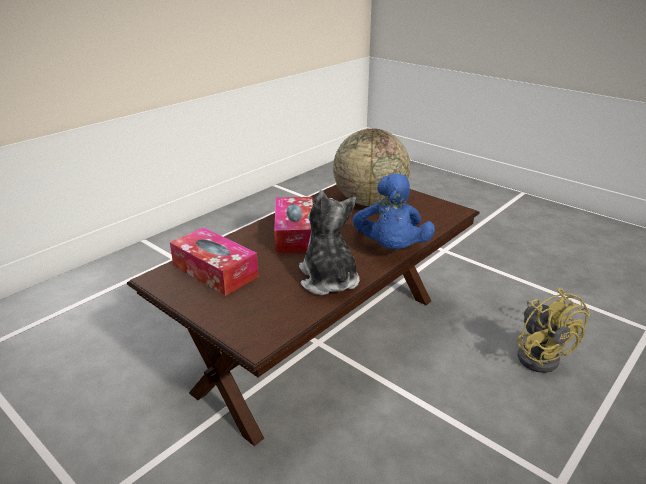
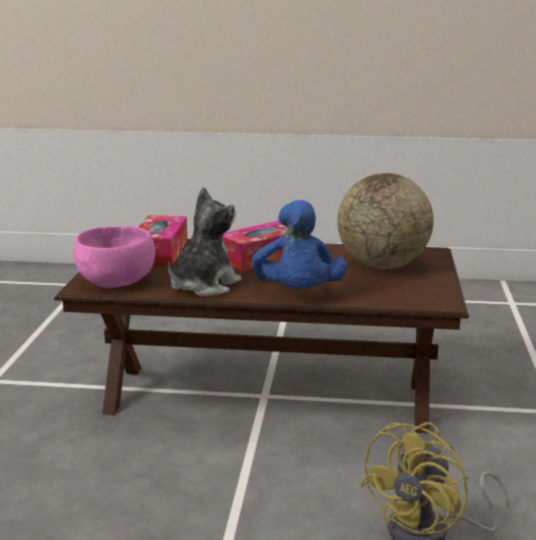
camera: 55 degrees right, 10 degrees down
(265, 318) = (117, 282): none -> pink bowl
(391, 248) = (298, 294): blue plush toy -> blue plush toy turned 60 degrees counterclockwise

